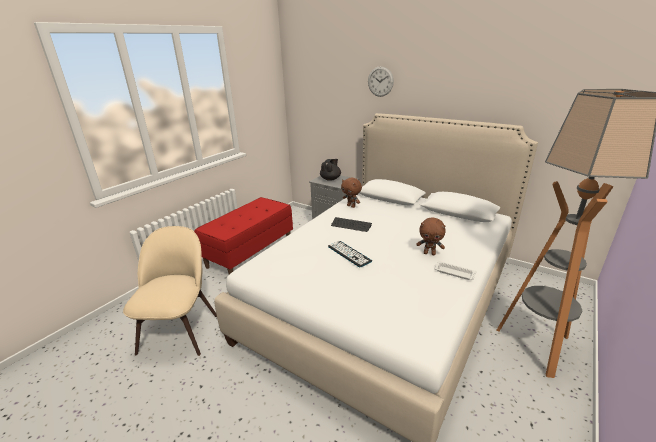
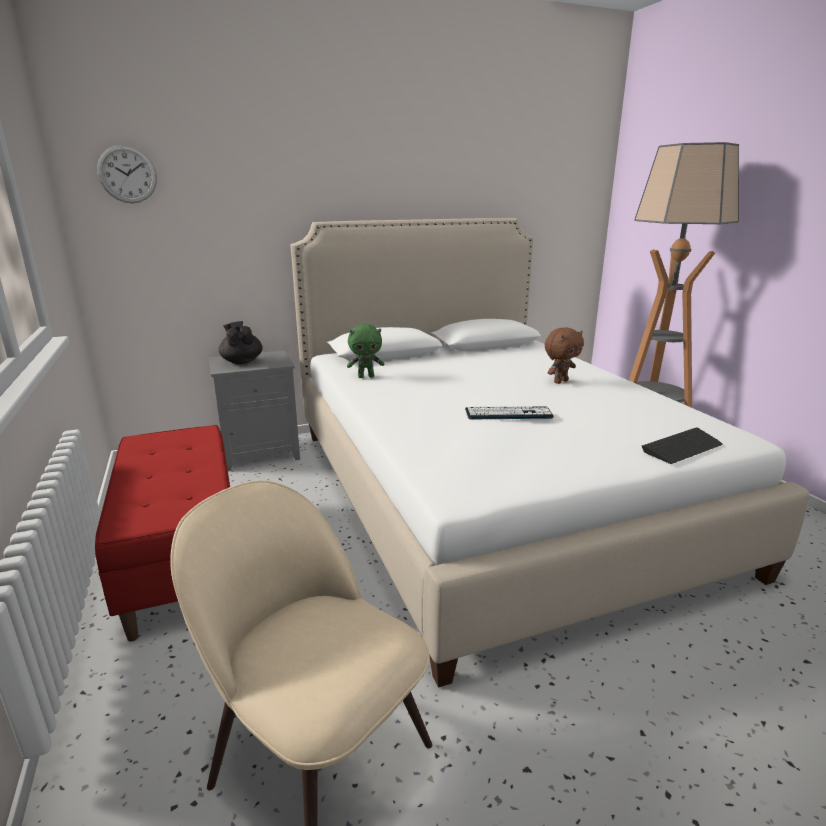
camera: 55 degrees left, 5 degrees down
(351, 206) = (366, 376): brown plush toy -> green plush toy
(351, 225) = (426, 392): keyboard -> keyboard (682, 447)
(380, 81) = (303, 168): wall clock -> wall clock (127, 174)
(453, 272) = (614, 385): white tray -> none

